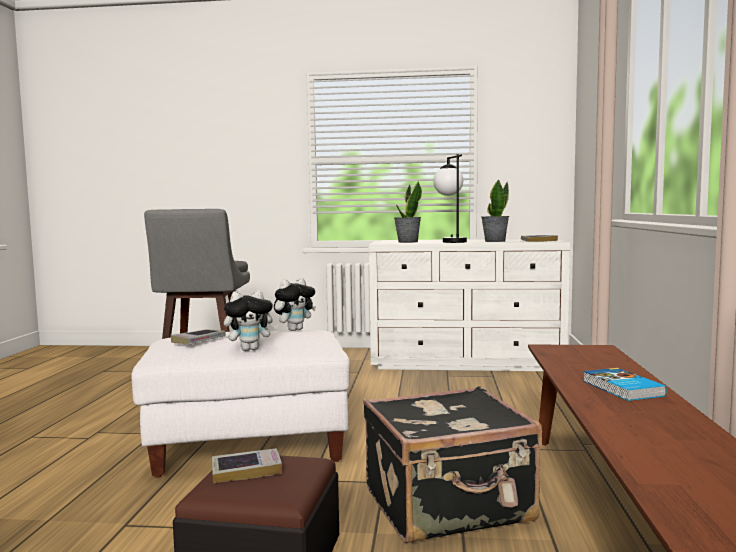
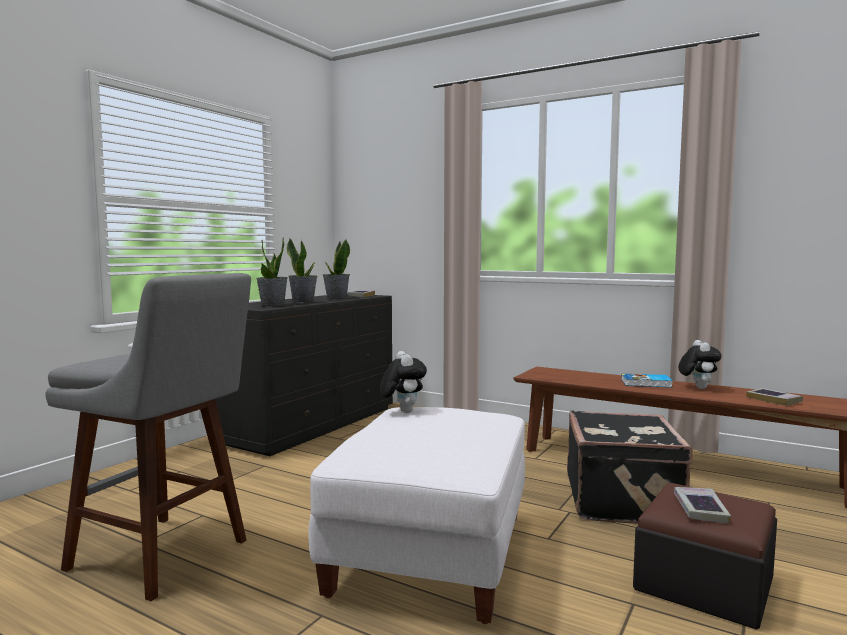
camera: 65 degrees left, 0 degrees up
(198, 340) = (418, 445): book -> book (774, 400)
(250, 349) = (478, 433): plush toy -> plush toy (697, 387)
(450, 241) = (303, 301): table lamp -> potted plant
(467, 362) = (313, 424): white dresser -> black dresser

